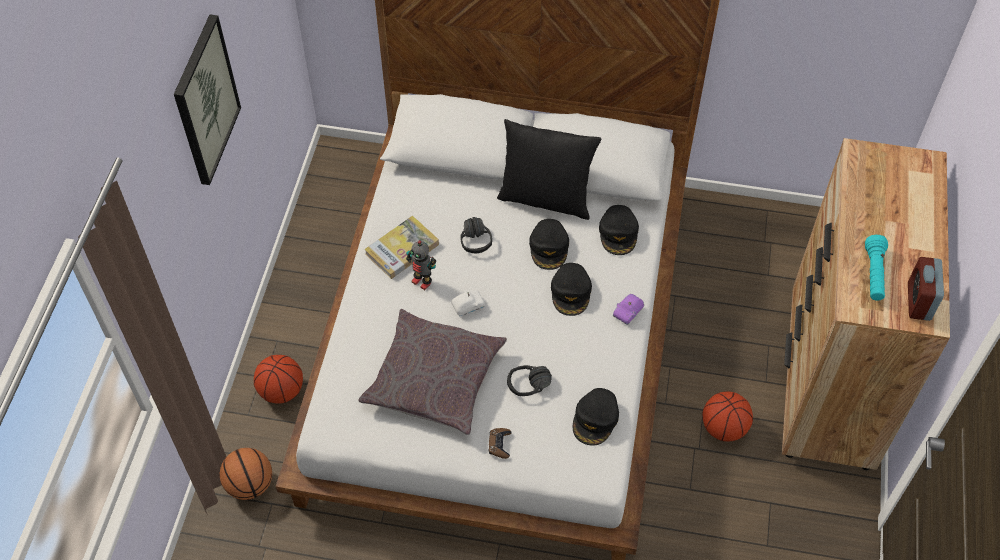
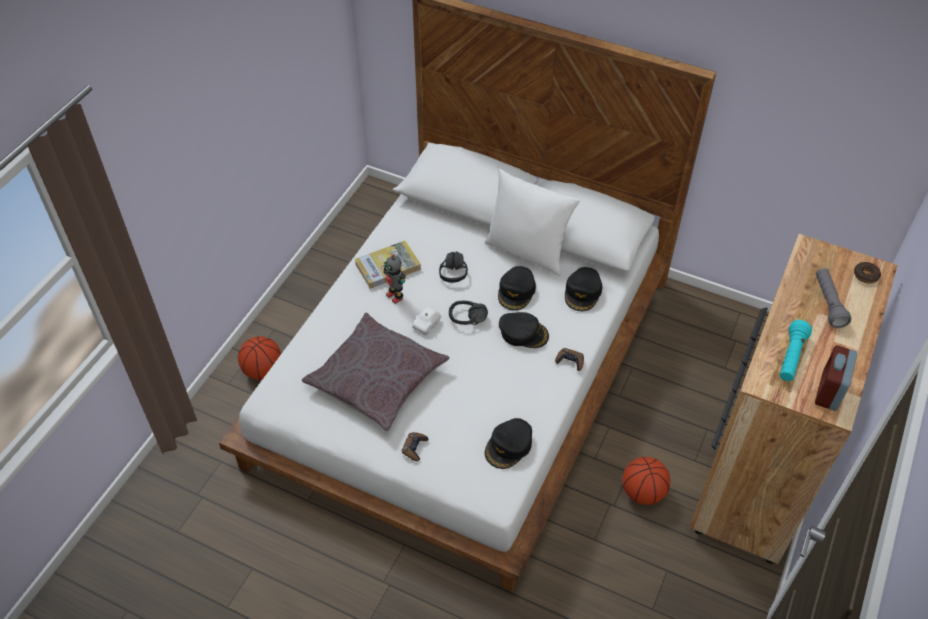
camera: 15 degrees right, 5 degrees down
(205, 100) = (226, 88): picture -> none
(250, 484) = (209, 441): basketball -> none
(467, 306) = (427, 324): white toy car -> white toy car turned 135 degrees clockwise
(530, 390) = (458, 408): black headphones -> black headphones (468, 322)
(546, 199) = (527, 251): black pillow -> white pillow
(571, 292) = (523, 333): black cap -> black cap turned 90 degrees counterclockwise
(628, 312) = (570, 361): purple toy car -> brown game controller
(892, 208) = (828, 303): none -> grey flashlight
(920, 170) = (865, 275): none -> donut

